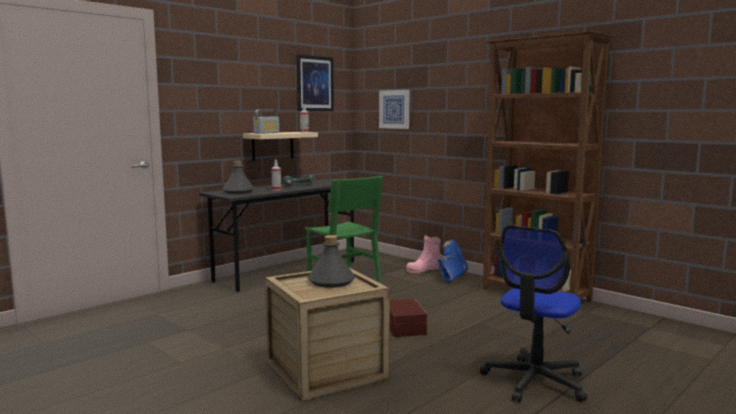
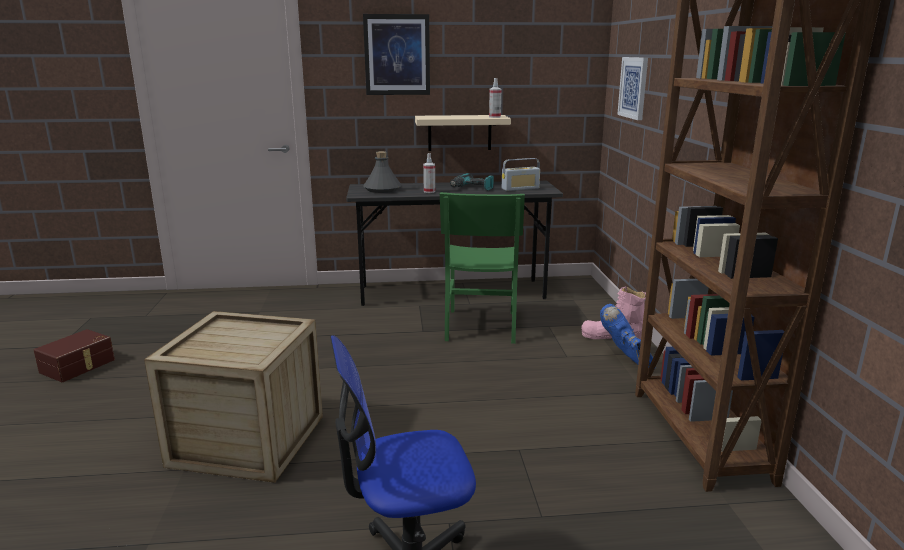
camera: 40 degrees right, 10 degrees up
(266, 133) = (438, 117): radio -> radio (520, 188)
(314, 84) = (533, 47): picture -> picture (397, 55)
(331, 281) = (250, 338): grey bottle -> none
(406, 327) = (426, 417): brown storage box -> brown storage box (78, 366)
(451, 277) = (626, 360): blue boot -> blue boot turned 90 degrees counterclockwise

